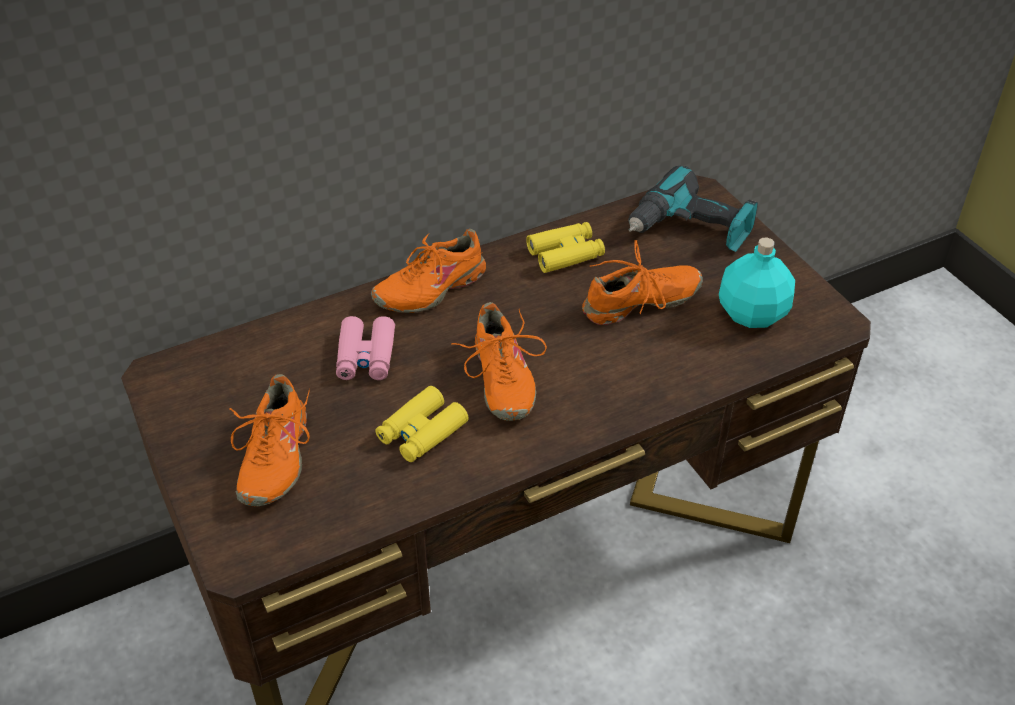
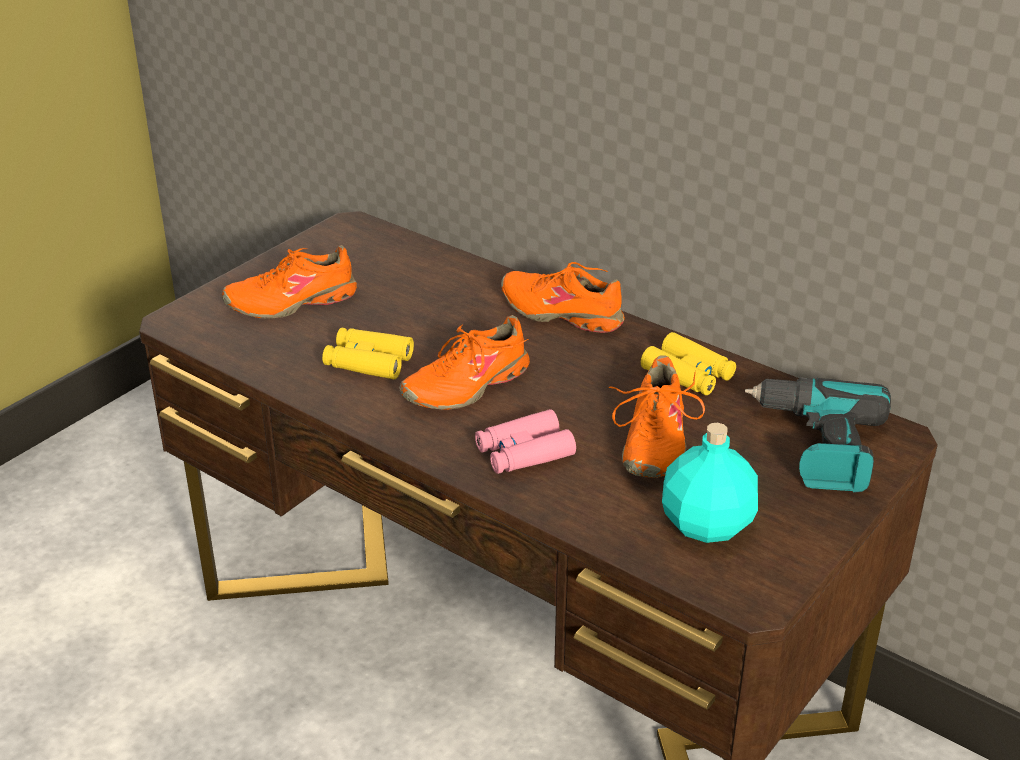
camera: 65 degrees right, 10 degrees down
(366, 356) = (442, 307): pink binoculars -> pink binoculars (524, 452)
(641, 304) = (652, 442): orange shoe -> orange shoe turned 60 degrees clockwise

